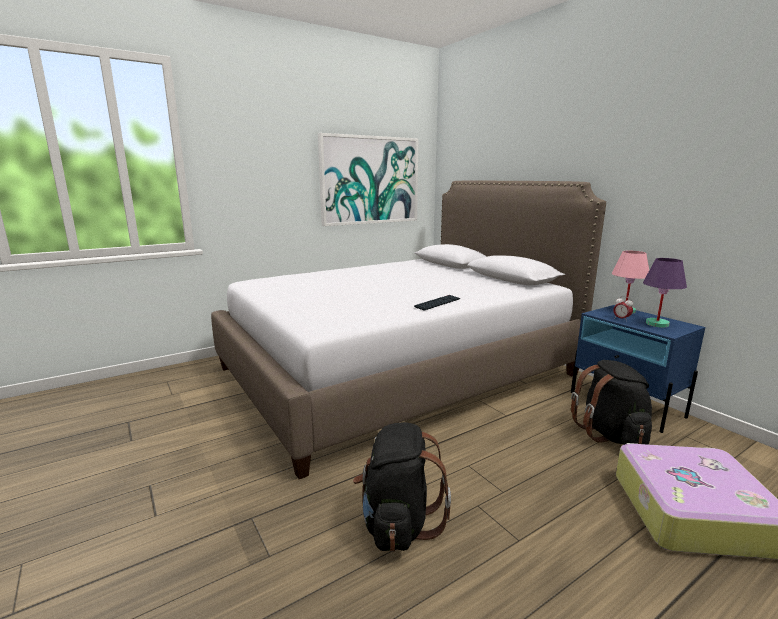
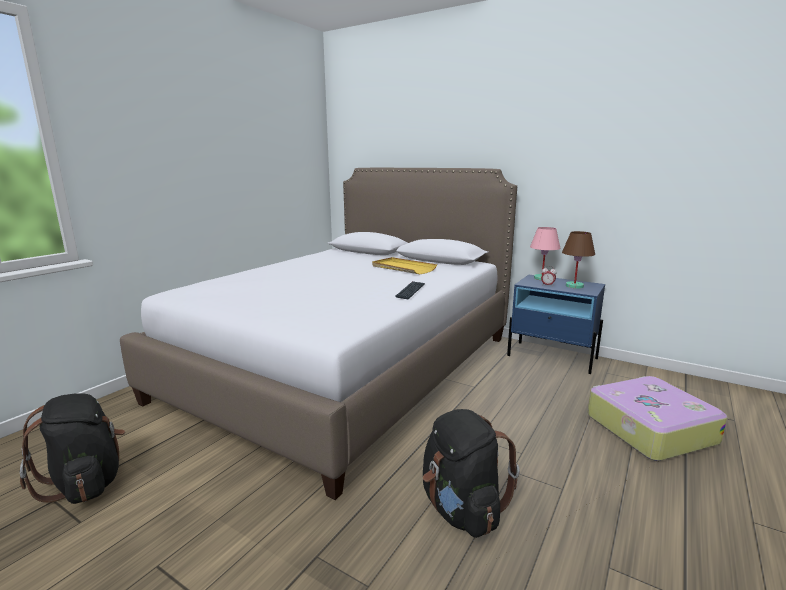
camera: 25 degrees left, 0 degrees up
(370, 180) = (271, 168): picture -> none
(460, 282) = (403, 268): none -> yellow tray
(610, 434) = (559, 383): black backpack -> black backpack (86, 483)
(657, 324) = (574, 286): purple table lamp -> brown table lamp

